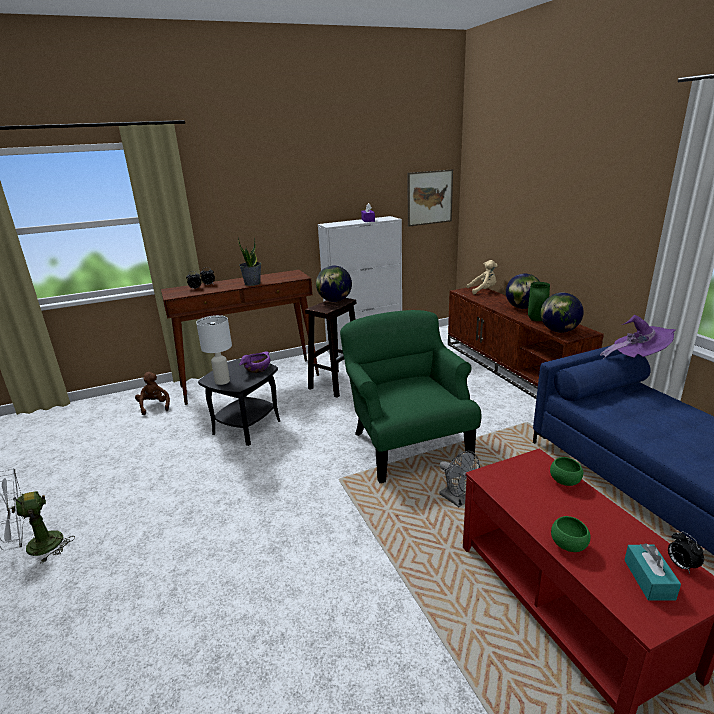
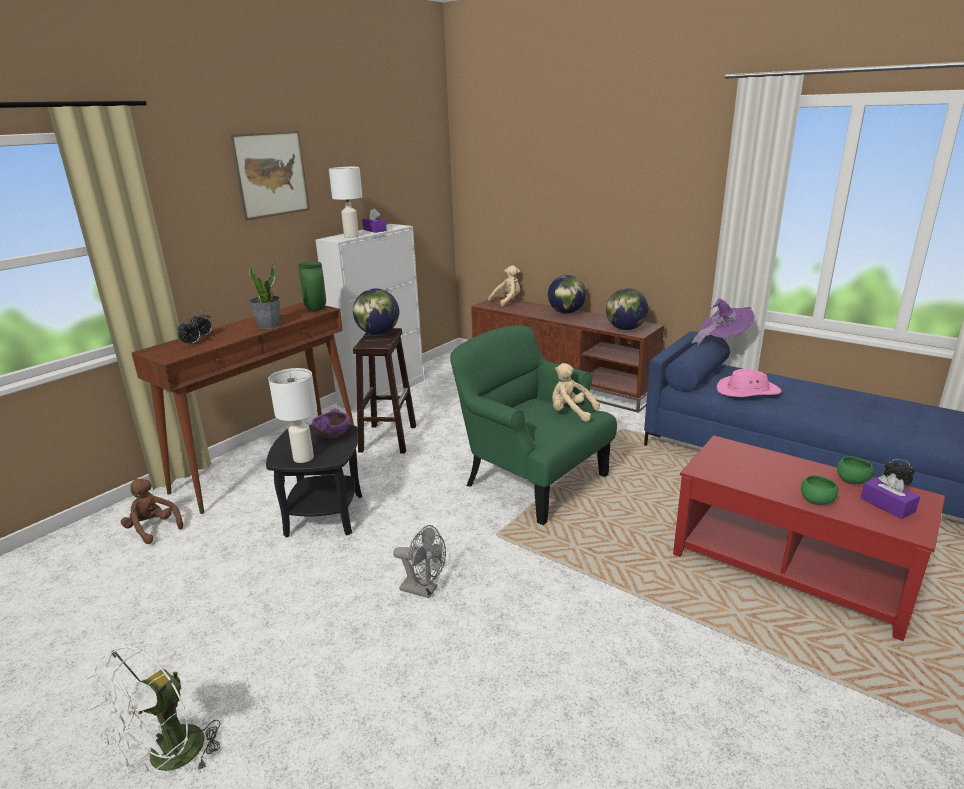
camera: 30 degrees left, 0 degrees up
(343, 223) = (351, 236): none -> white table lamp
(429, 197) = (425, 199): picture -> picture (271, 174)
(440, 395) = (570, 412): none -> beige plush toy
(458, 500) = (629, 516): grey fan -> grey fan (424, 590)
(537, 320) = (594, 322): green vase -> green vase (316, 309)
(564, 481) = (761, 455): green bowl -> green bowl (852, 481)
(634, 416) = (747, 391): none -> pink hat
(649, 579) = (887, 505): turquoise tissue box -> purple tissue box

